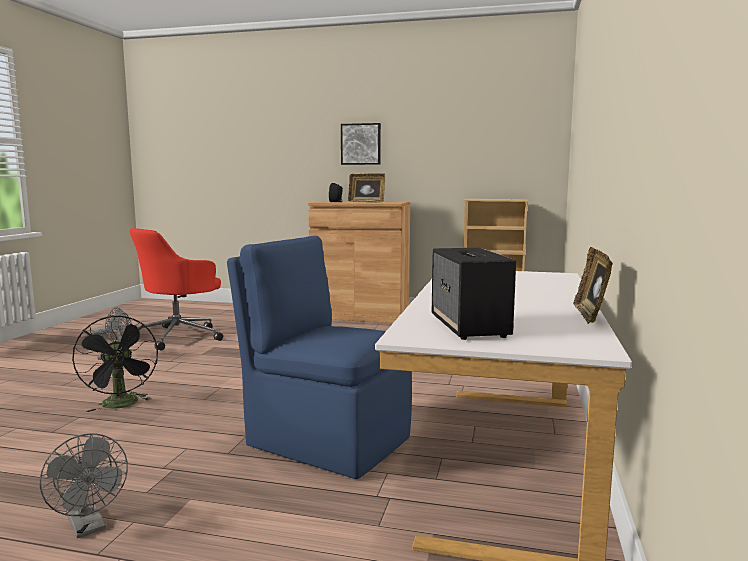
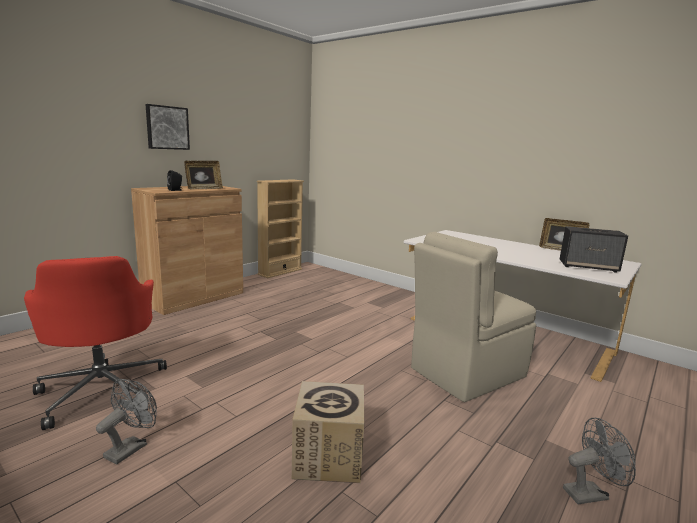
camera: 65 degrees left, 5 degrees up
(122, 405) = (328, 456): black fan -> cardboard box
(325, 440) = (465, 373): blue chair -> beige chair

